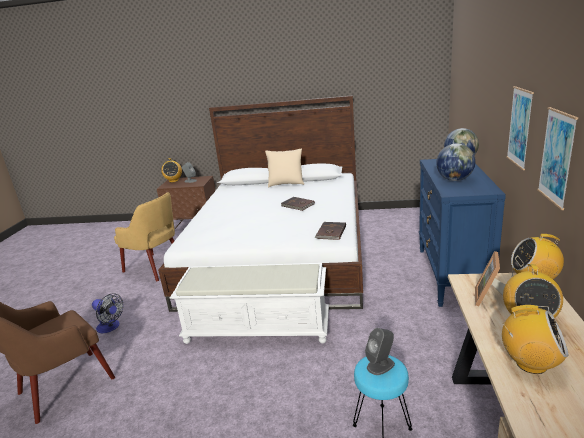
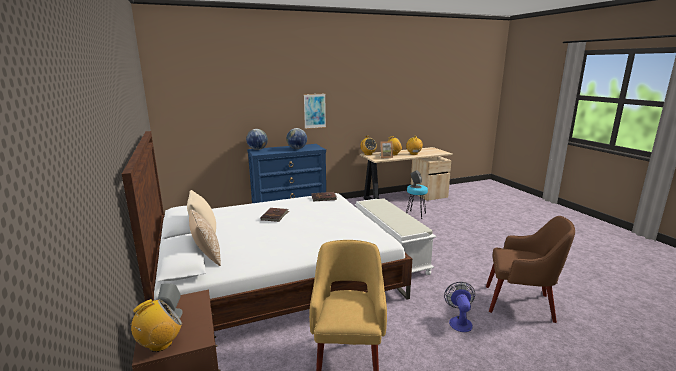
camera: 120 degrees left, 5 degrees down
(247, 186) = (207, 257): none -> pillow
(556, 157) = (350, 112): picture -> none

